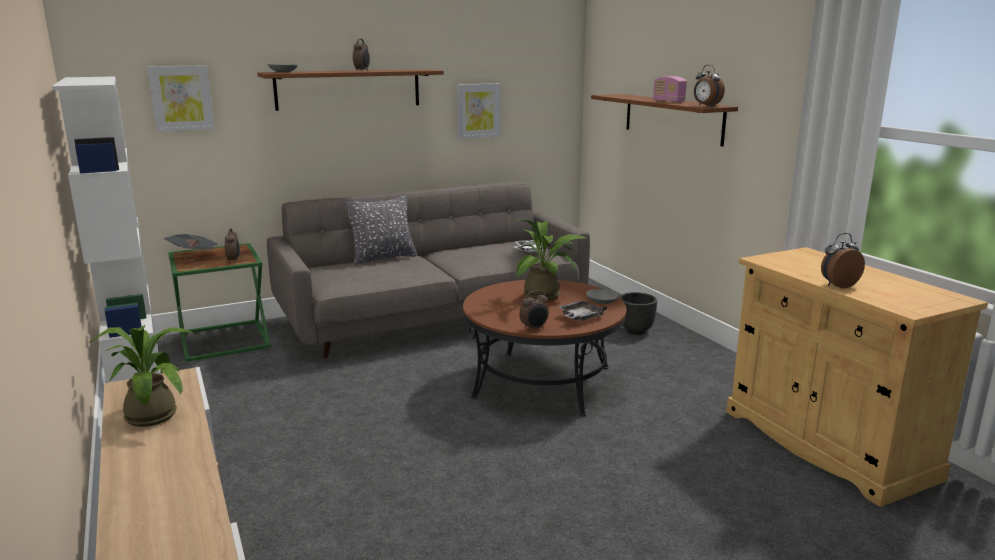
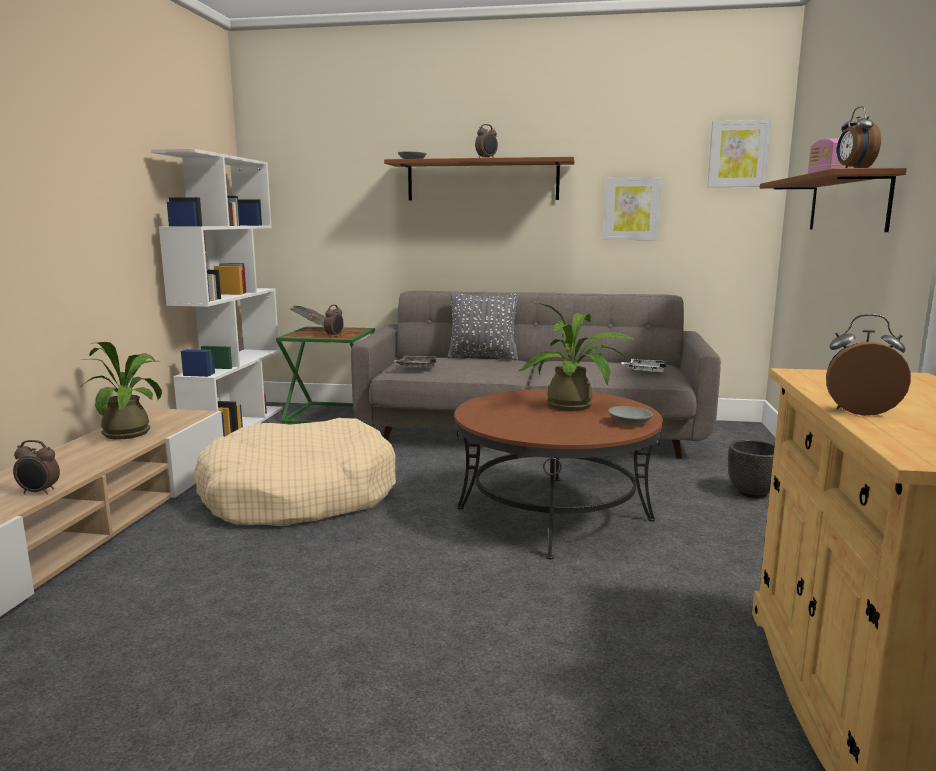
camera: 35 degrees right, 5 degrees down
(181, 98) = (328, 186): picture -> picture (738, 154)
(329, 427) = (299, 496): none -> beige dog bed
(534, 329) = (498, 429): alarm clock -> alarm clock (39, 492)
(580, 317) = (572, 430): grey tray -> grey tray (417, 367)

